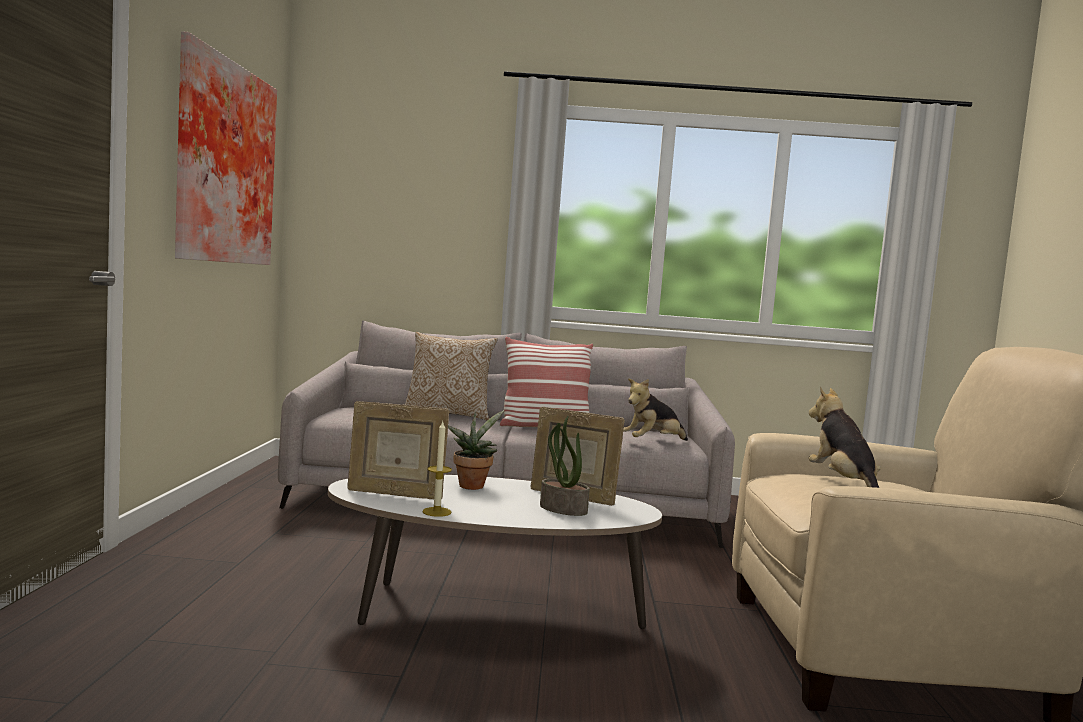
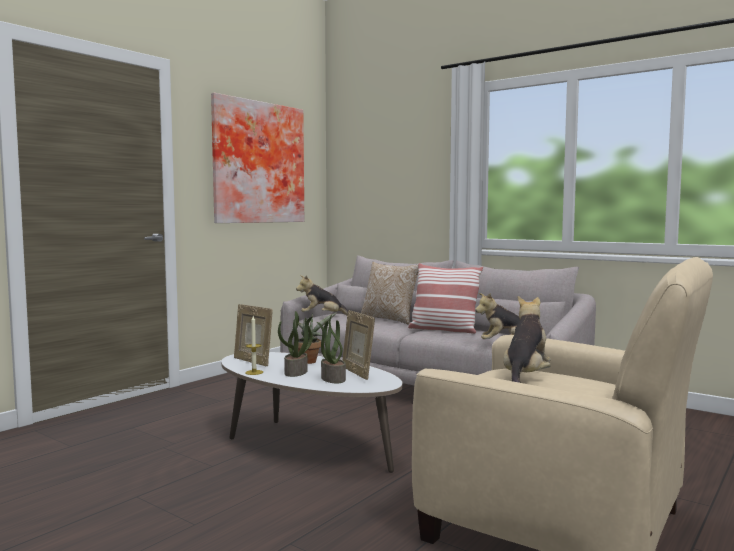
camera: 35 degrees right, 0 degrees up
(347, 413) = (323, 316): none -> plush toy
(495, 505) = (296, 372): none -> potted plant

